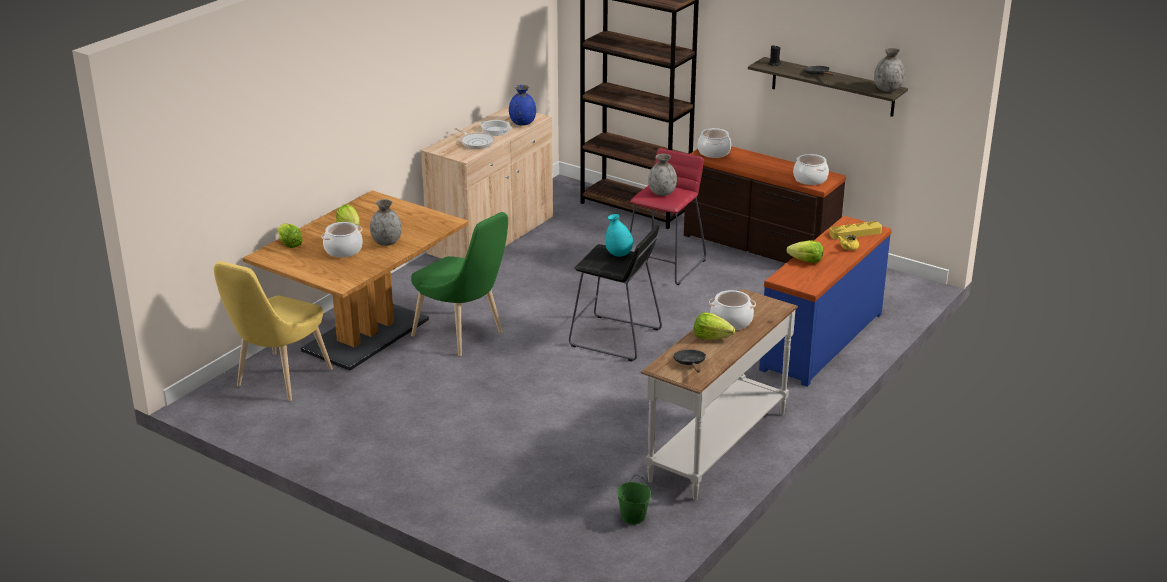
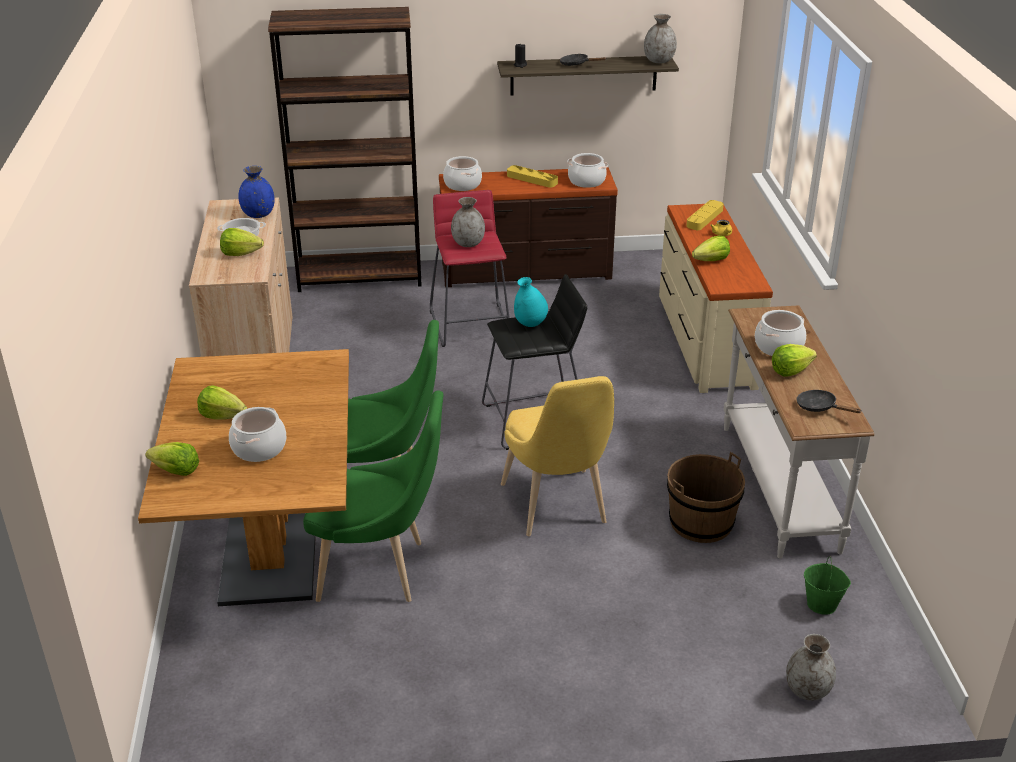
camera: 40 degrees left, 5 degrees up
(279, 380) = (243, 659): yellow chair -> yellow chair (557, 508)
(386, 242) = (296, 414): grey vase -> grey vase (807, 690)
(403, 374) = (379, 570): none -> green chair
(476, 142) = (240, 253): frying pan -> lettuce
(630, 440) = (701, 523): none -> brown bucket
(770, 165) = (532, 179): none -> yellow tray
(820, 340) = (704, 340): blue dresser -> beige dresser

